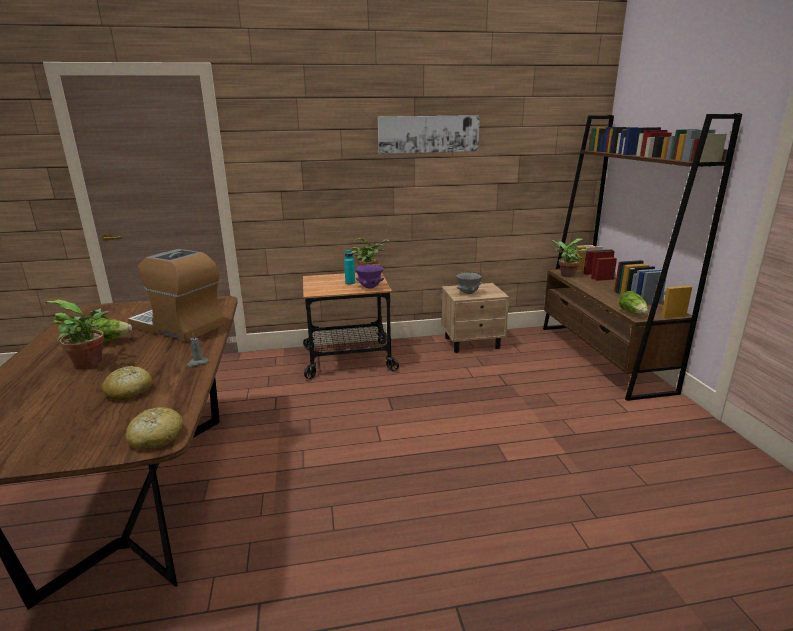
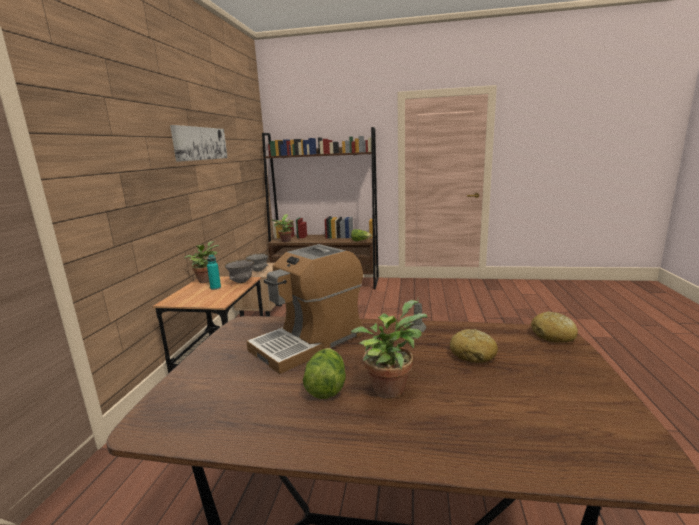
camera: 70 degrees left, 5 degrees down
(370, 287) = (241, 282): purple bowl -> grey bowl

